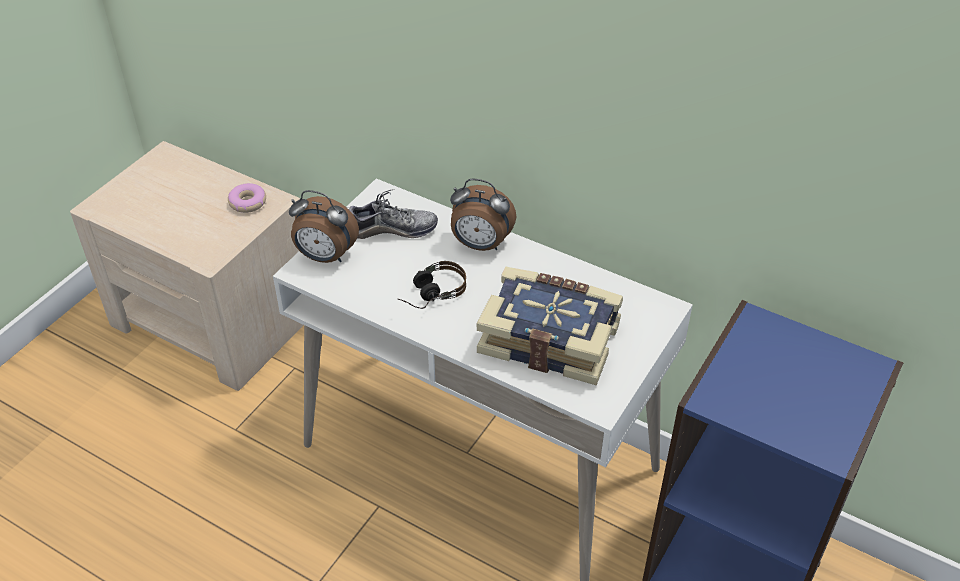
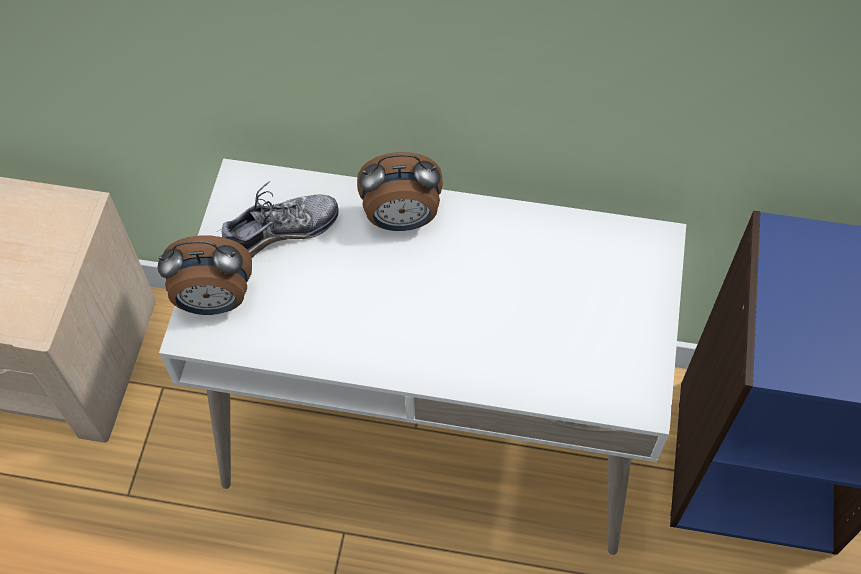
camera: 20 degrees left, 15 degrees up
(247, 203) = (43, 221): donut -> none
(429, 294) = (372, 314): headphones -> none
(550, 337) = (544, 328): book -> none

